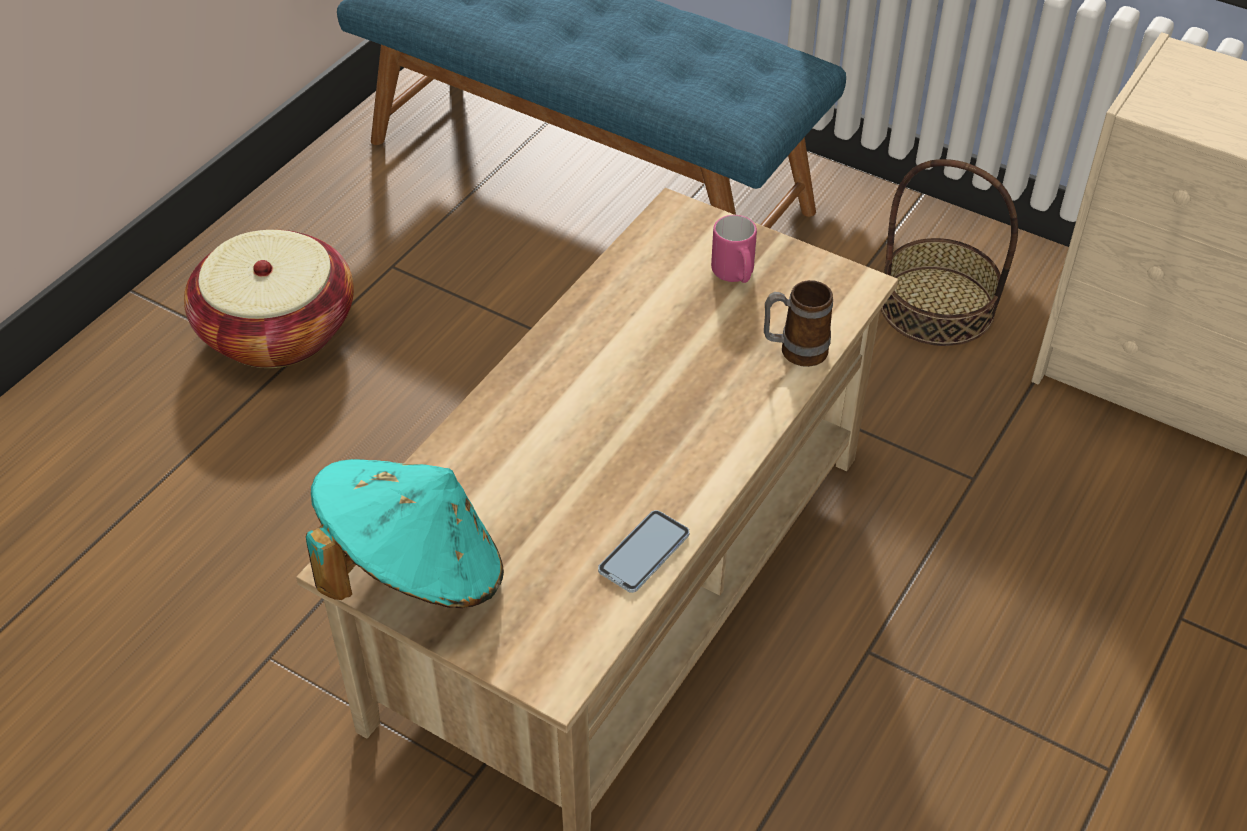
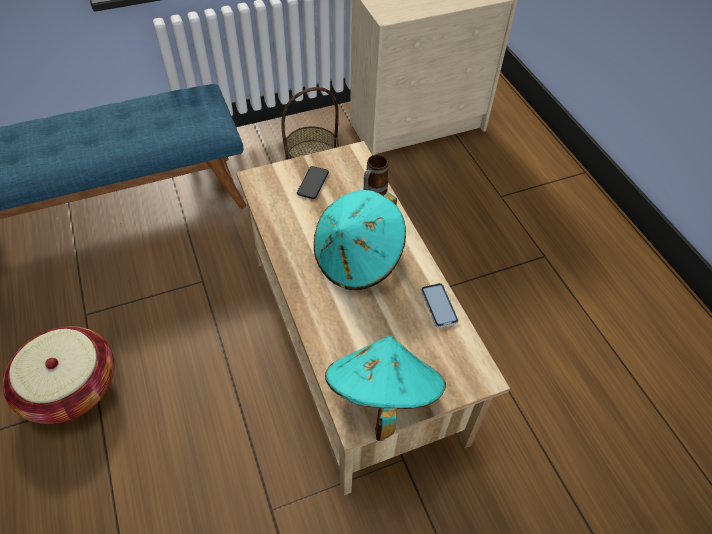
camera: 55 degrees left, 5 degrees up
(639, 408) = (358, 259): none -> turquoise hat
(735, 275) = (313, 183): pink mug -> phone

